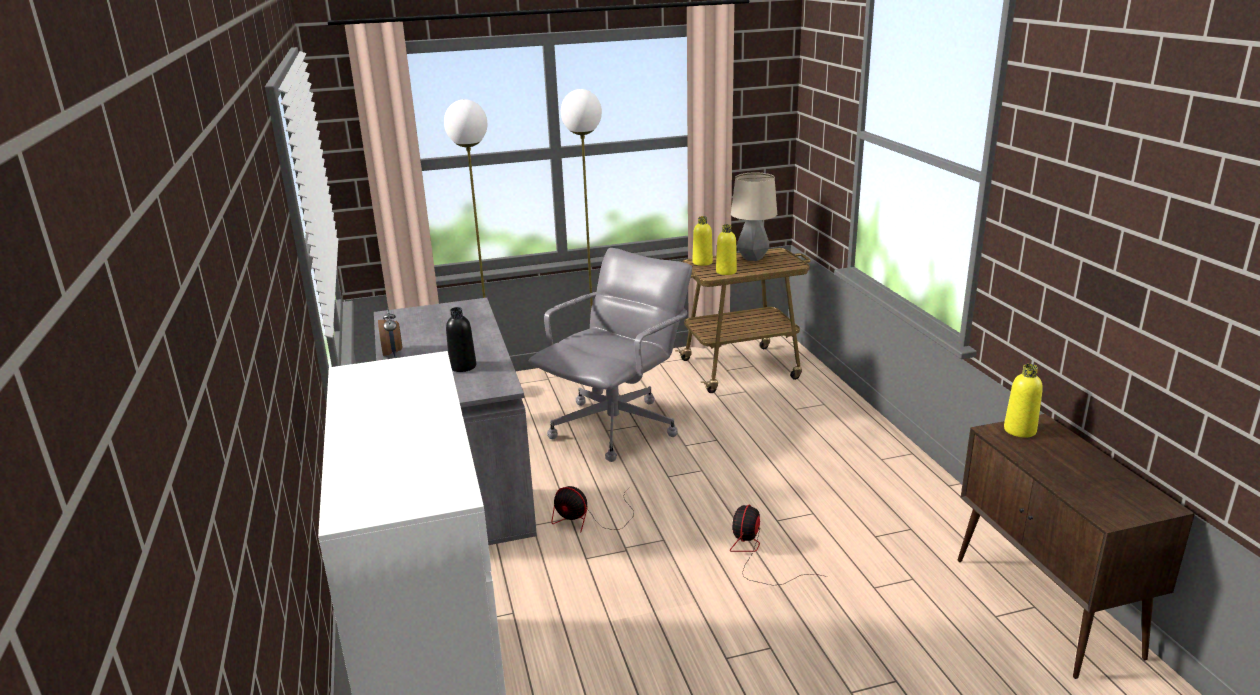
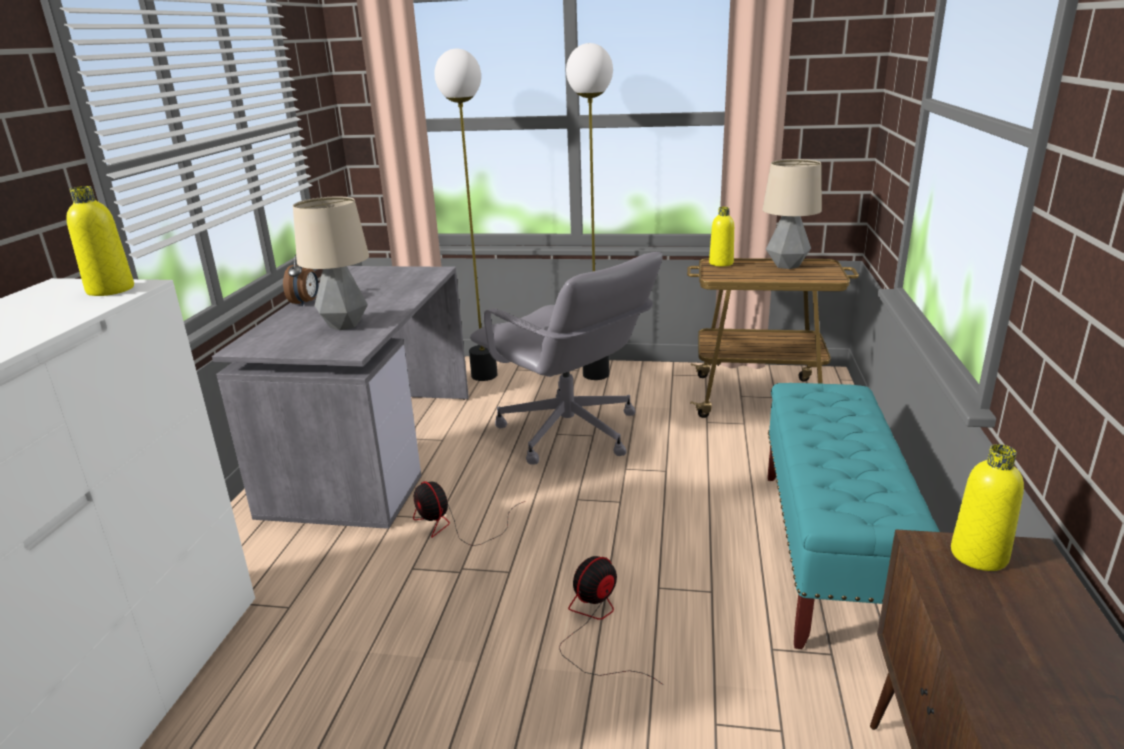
camera: 25 degrees right, 0 degrees up
(463, 366) = (344, 325): black bottle -> table lamp
(616, 427) = (569, 433): grey office chair -> grey office chair turned 75 degrees clockwise
(726, 272) = (739, 275): yellow bottle -> yellow bottle (110, 290)
(869, 469) = (830, 554): none -> turquoise bench

